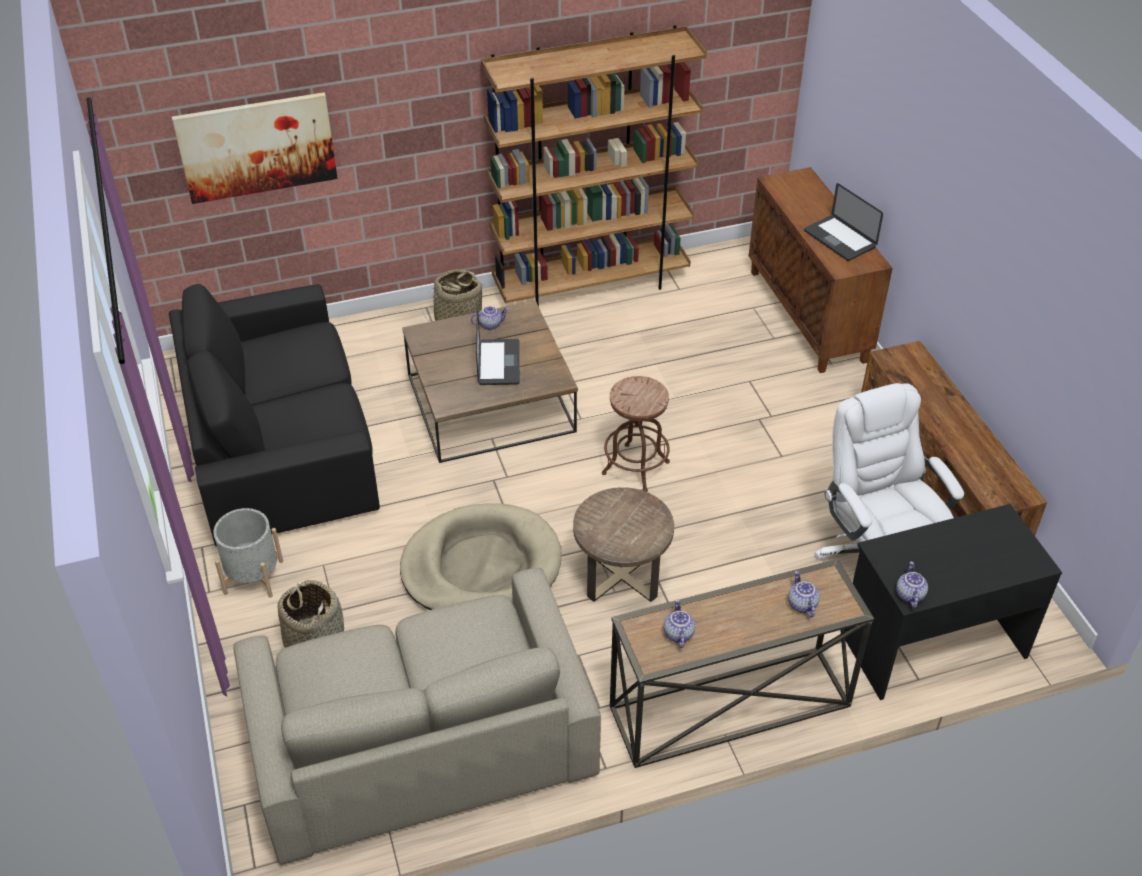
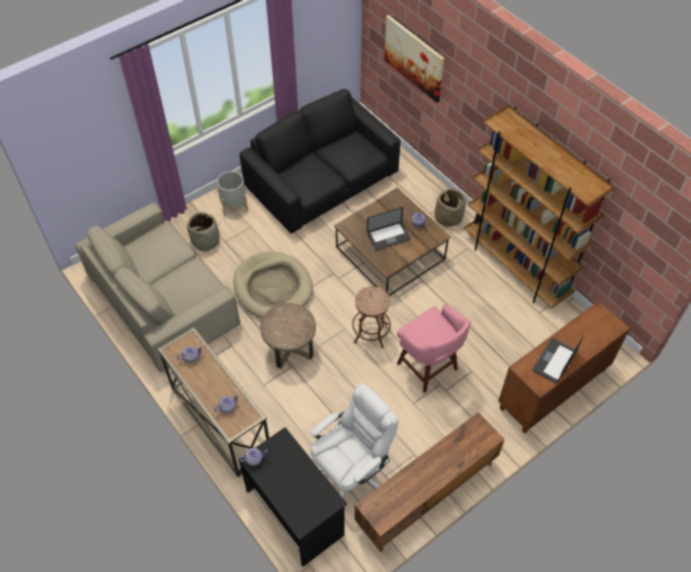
camera: 70 degrees right, 10 degrees up
(726, 422) = (428, 368): none -> pink stool

